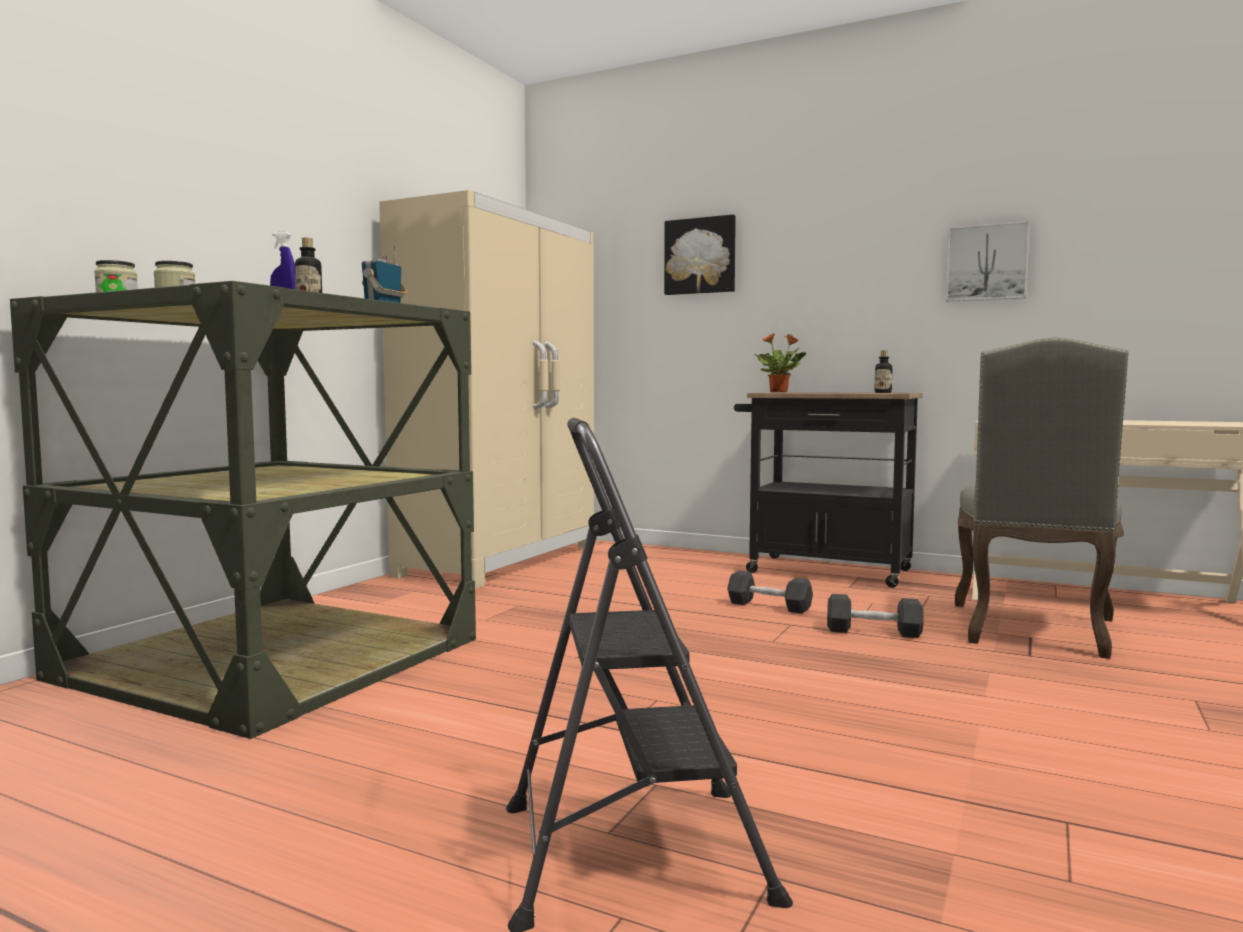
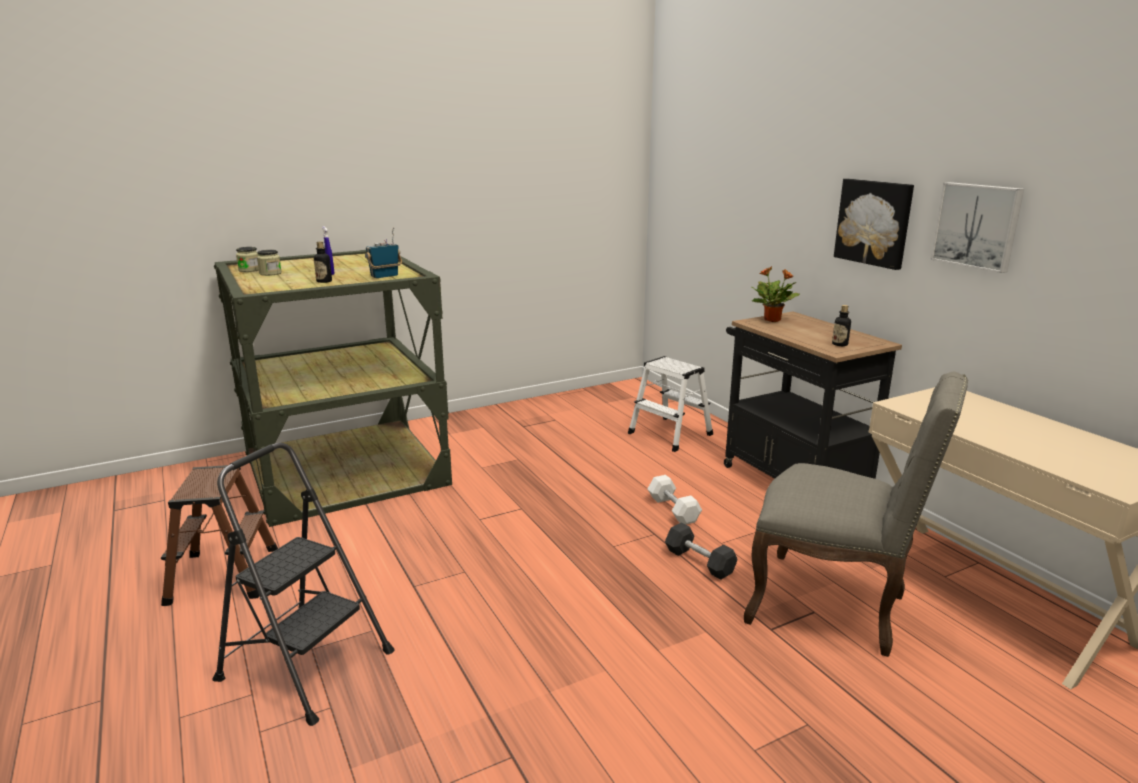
camera: 35 degrees right, 15 degrees up
(267, 811) = (223, 575): none -> brown step ladder
(504, 560) = (579, 406): beige cabinet -> none
(648, 562) = (670, 434): none -> white step ladder
(700, 256) = (756, 173): picture -> picture (874, 222)
(769, 606) = (673, 509): black dumbbell -> white dumbbell
(1033, 631) = (831, 606): grey chair -> grey chair turned 120 degrees counterclockwise

